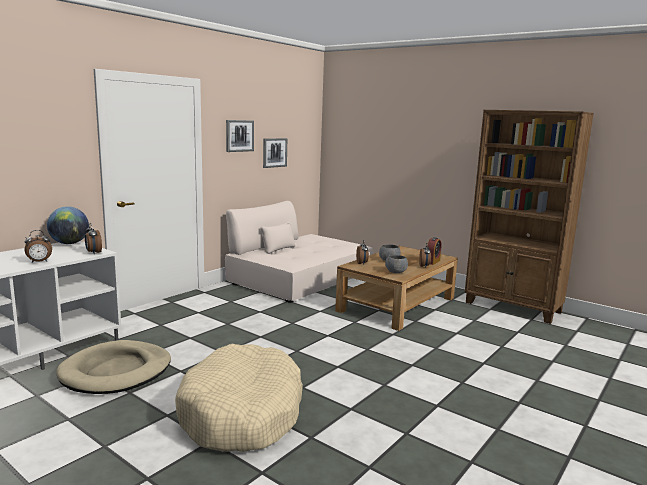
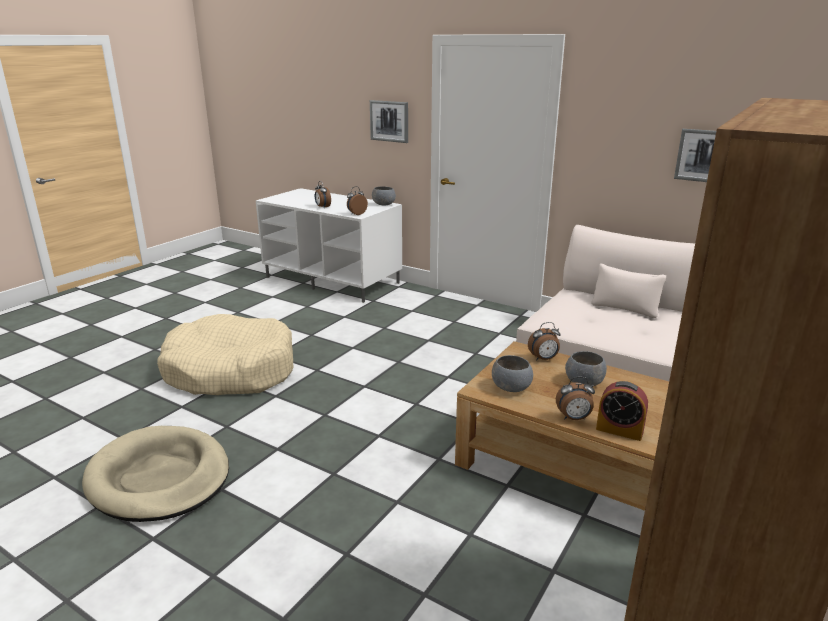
camera: 85 degrees right, 10 degrees up
(69, 243) = (384, 204): globe -> grey bowl
(116, 371) = (309, 312): beige dog bed -> beige dog bed (159, 478)
(239, 135) = (628, 120): picture -> picture (389, 121)

